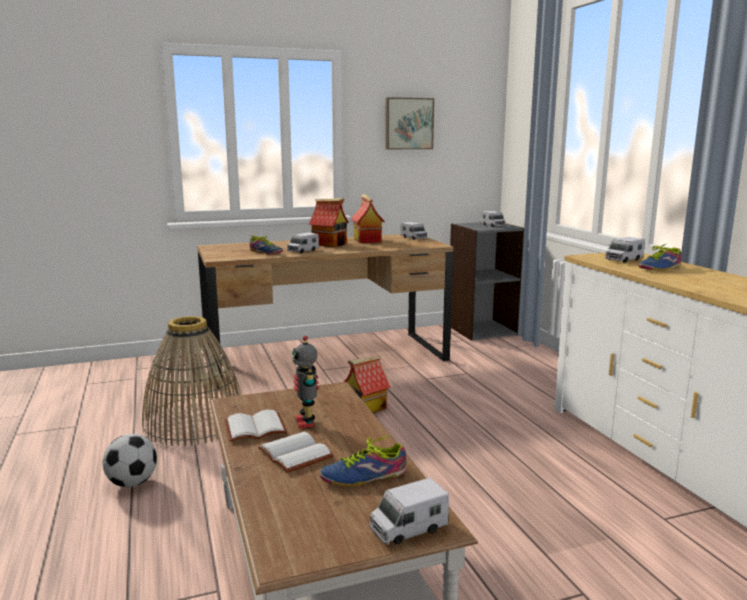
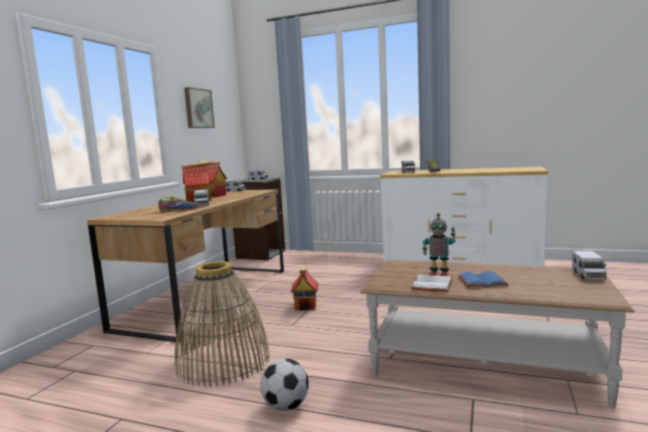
camera: 50 degrees left, 5 degrees down
(298, 454) = (482, 281): white book -> blue book
(362, 475) = (523, 274): shoe -> none

